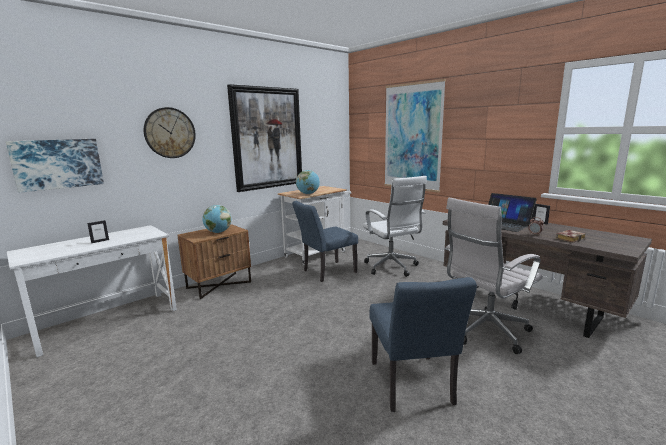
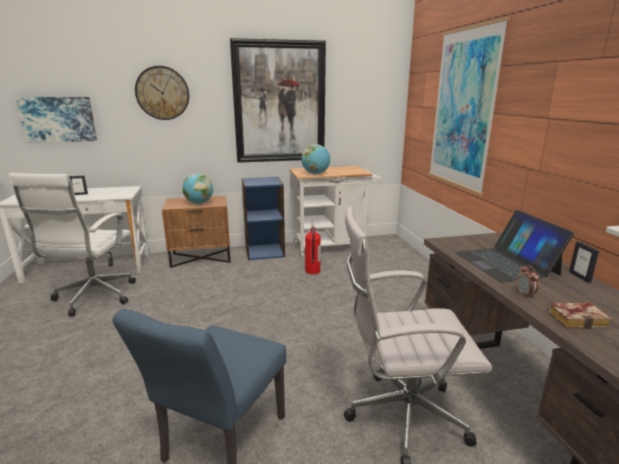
camera: 30 degrees right, 5 degrees up
(269, 268) = (264, 251): none -> blue bookcase
(326, 272) = (312, 271): blue chair -> fire extinguisher
(392, 268) = (394, 287): white office chair -> white office chair (93, 298)

